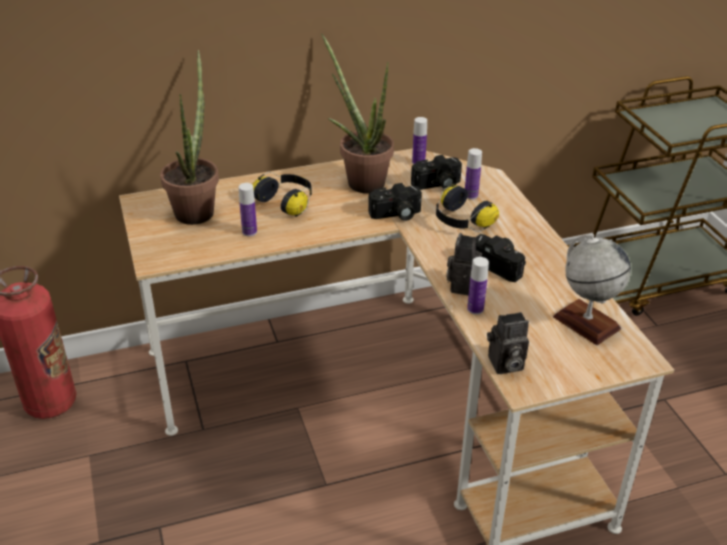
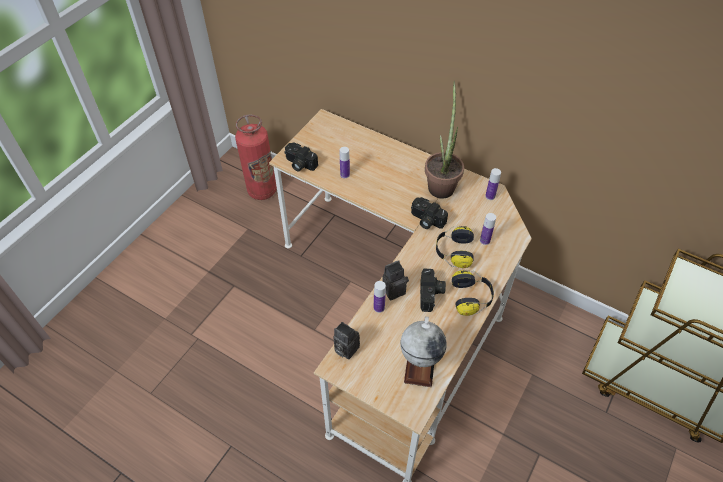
camera: 50 degrees right, 15 degrees up
(197, 208) = (341, 142): potted plant -> none
(286, 202) = (385, 170): headphones -> headphones (471, 298)
(437, 185) = (476, 219): camera -> camera (299, 164)

